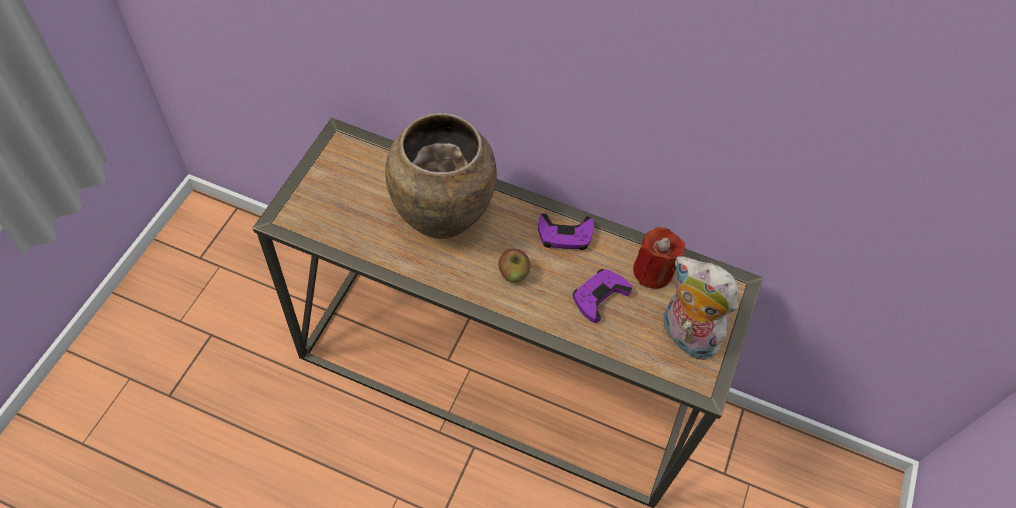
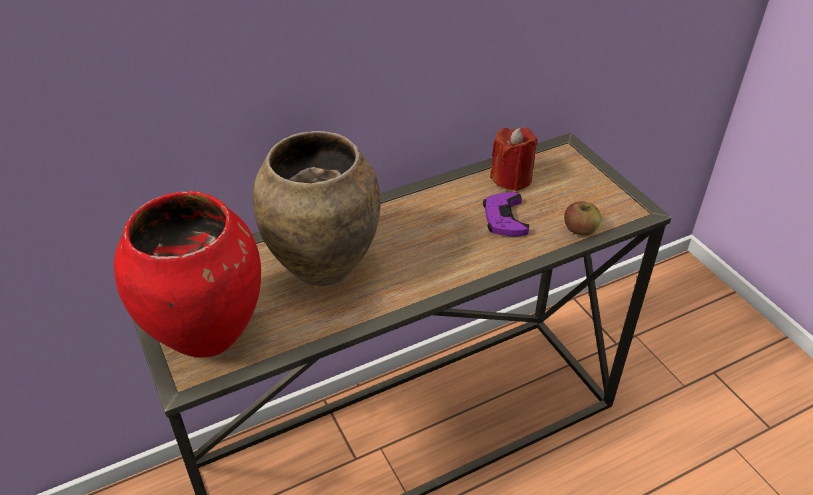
camera: 45 degrees left, 15 degrees down
(326, 202) = (208, 334): none -> red vase
(513, 273) = (429, 254): apple -> apple (580, 229)
(565, 235) = (427, 204): purple game controller -> none
(684, 336) = (584, 196): plush toy -> none

